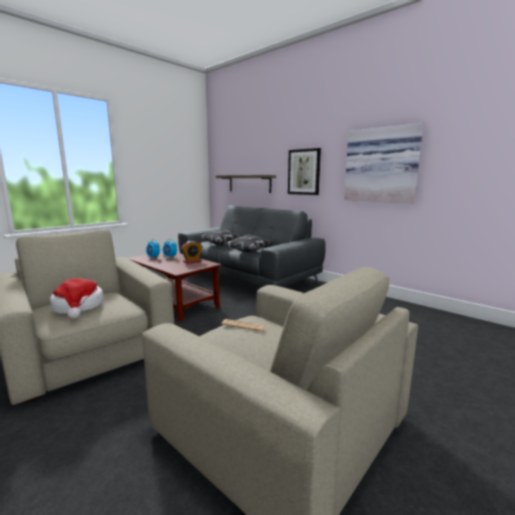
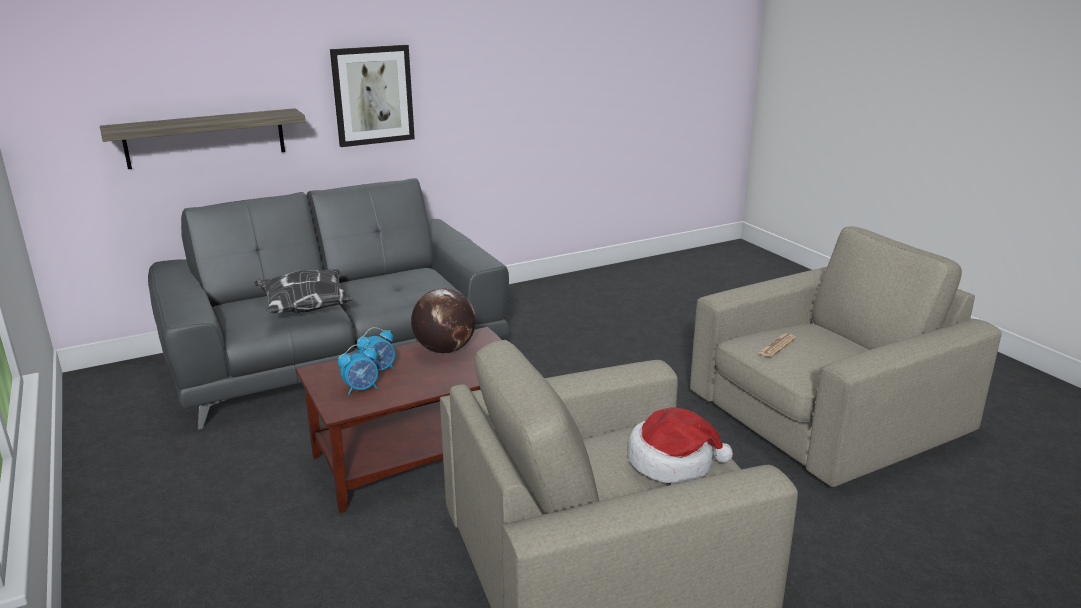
camera: 70 degrees left, 10 degrees up
(192, 261) = (445, 350): alarm clock -> globe
(249, 252) = (407, 293): pillow -> none
(381, 165) = (522, 73): picture -> none

